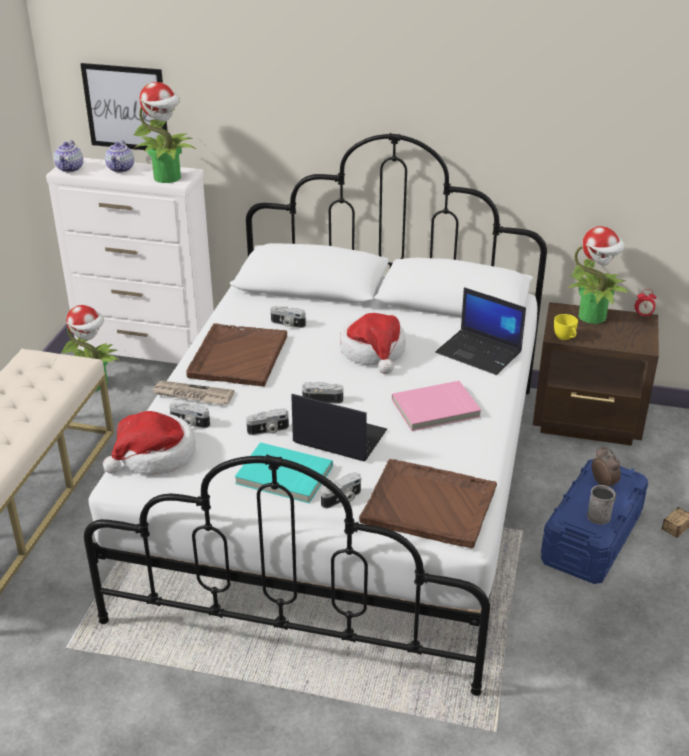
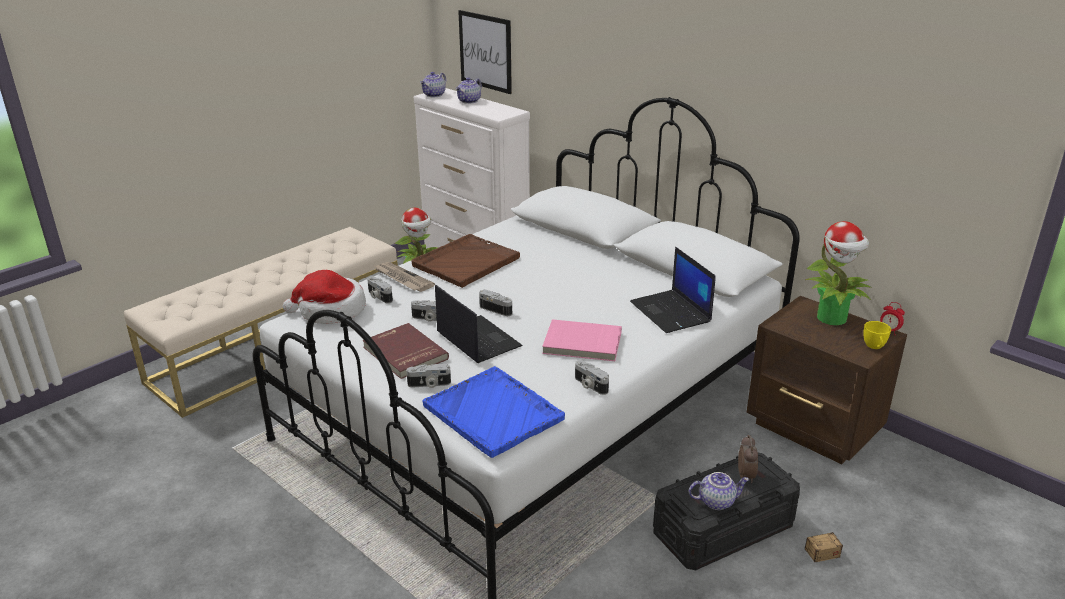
camera: 30 degrees right, 5 degrees down
(168, 177) = (496, 112): potted plant -> none
(283, 476) = (404, 354): turquoise book -> red book
(287, 324) = (530, 249): camera -> camera (589, 385)
(373, 351) = (578, 287): hat -> none
(430, 505) = (493, 413): brown tray -> blue tray
(565, 338) = (784, 328): yellow cup -> yellow cup (874, 347)
(591, 538) = (723, 529): blue storage box -> black storage box
(601, 515) = (716, 501): grey mug -> teapot

